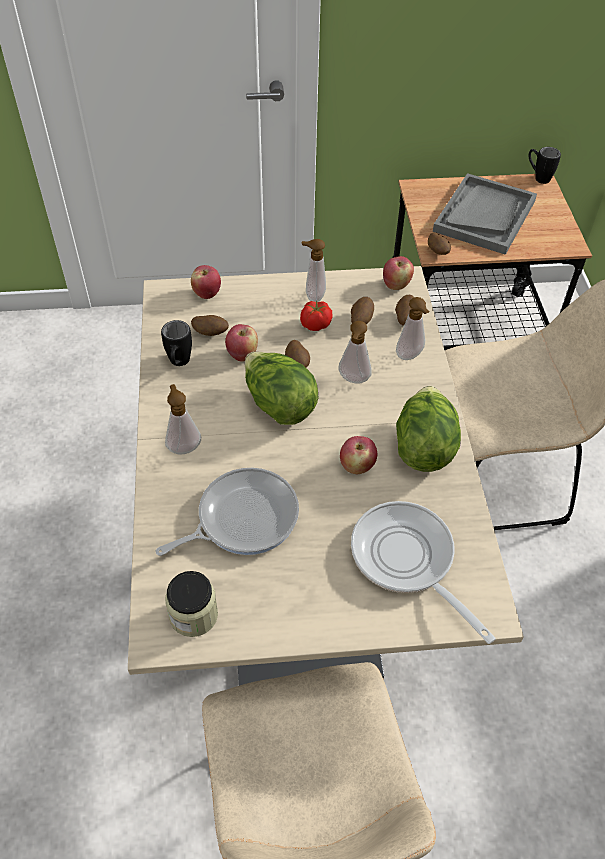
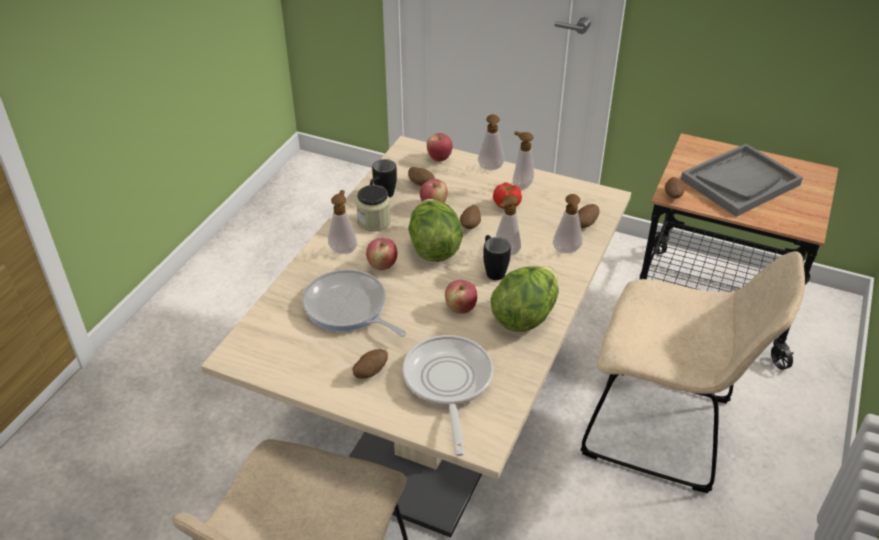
camera: 30 degrees right, 10 degrees down
(193, 615) = (267, 353): jar -> jar (374, 221)
(242, 518) = (348, 308): frying pan -> frying pan turned 135 degrees counterclockwise
(269, 287) = (490, 169): none -> soap dispenser
(361, 320) = (546, 213): potato -> potato (370, 372)
(396, 285) = (597, 199): apple -> apple (382, 265)
(538, 177) = (819, 167): black mug -> black mug (493, 270)

